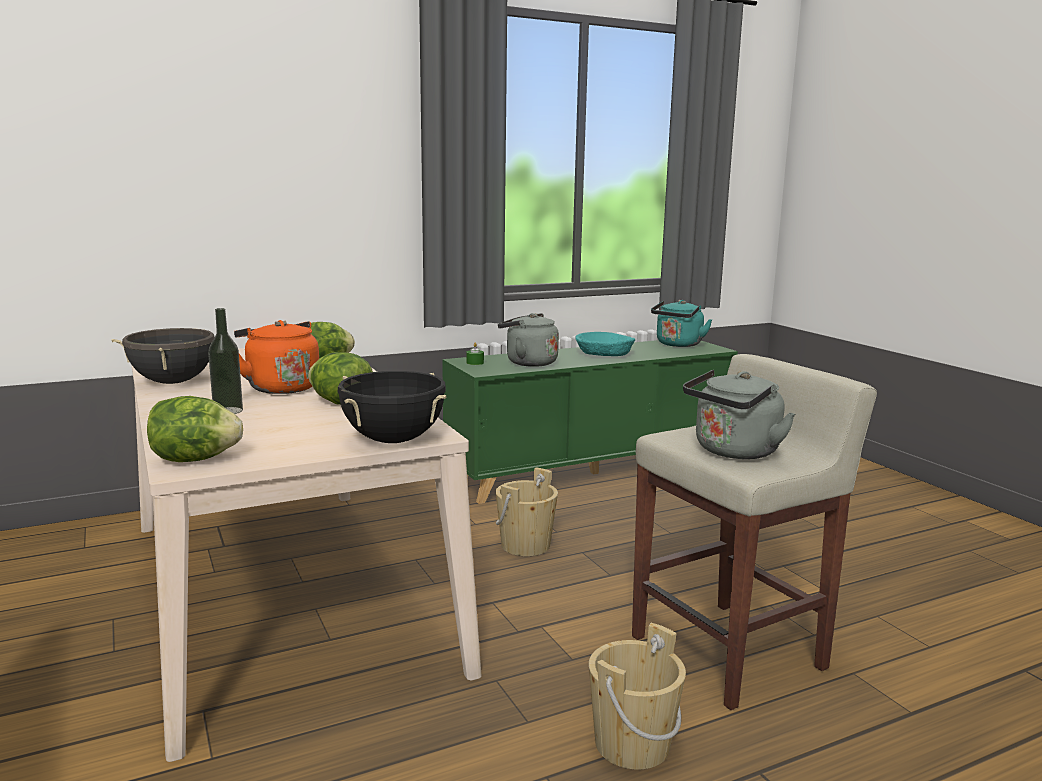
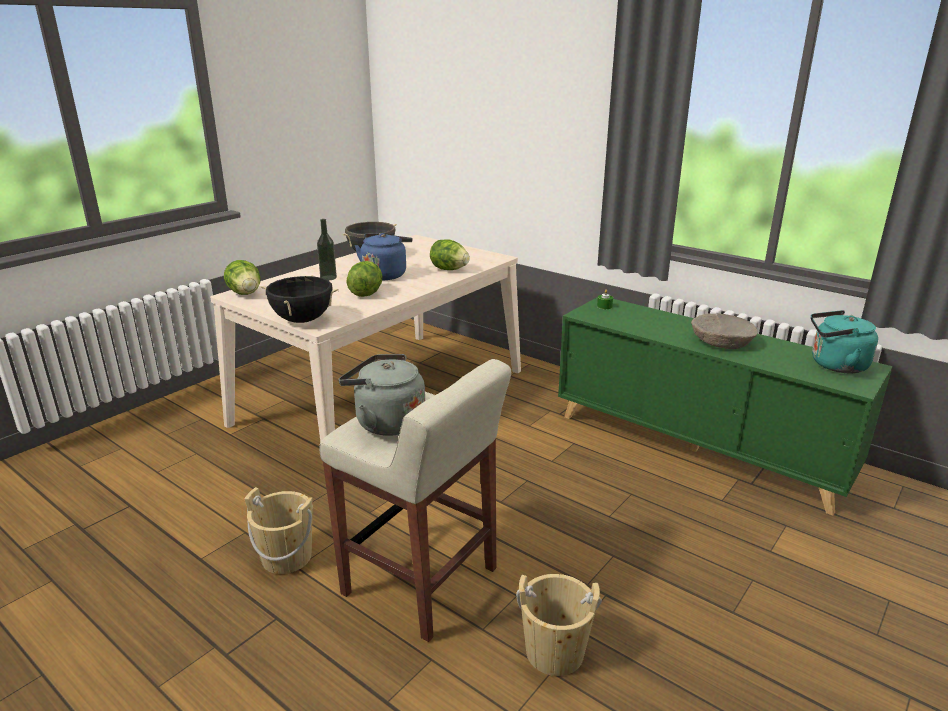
camera: 65 degrees right, 10 degrees up
(280, 387) = (385, 274): orange kettle -> blue kettle
(525, 545) = (514, 454): beige bucket -> beige bucket (554, 652)
(528, 362) = (636, 321): grey kettle -> none
(604, 354) = (721, 341): turquoise bowl -> beige bowl

